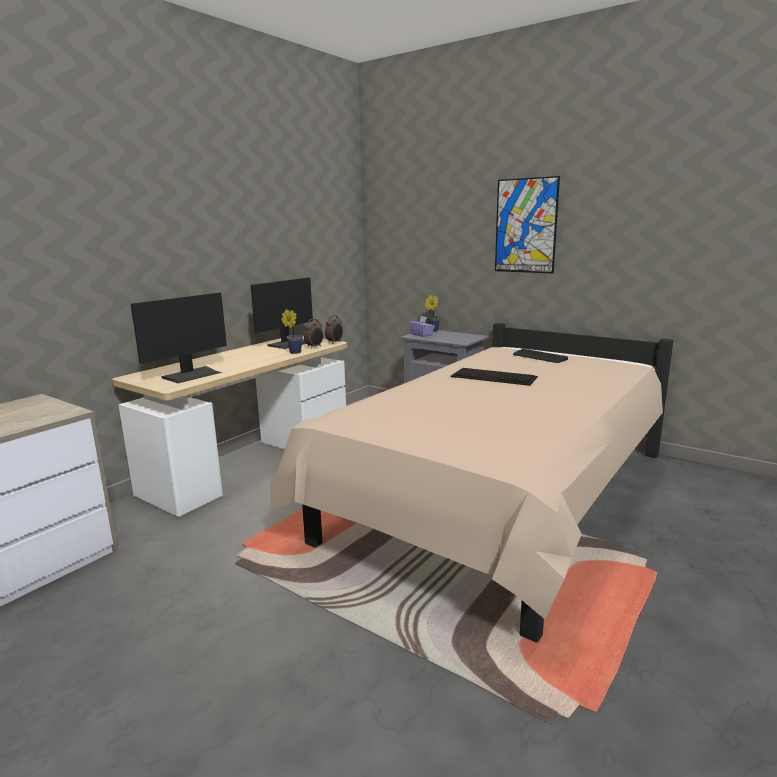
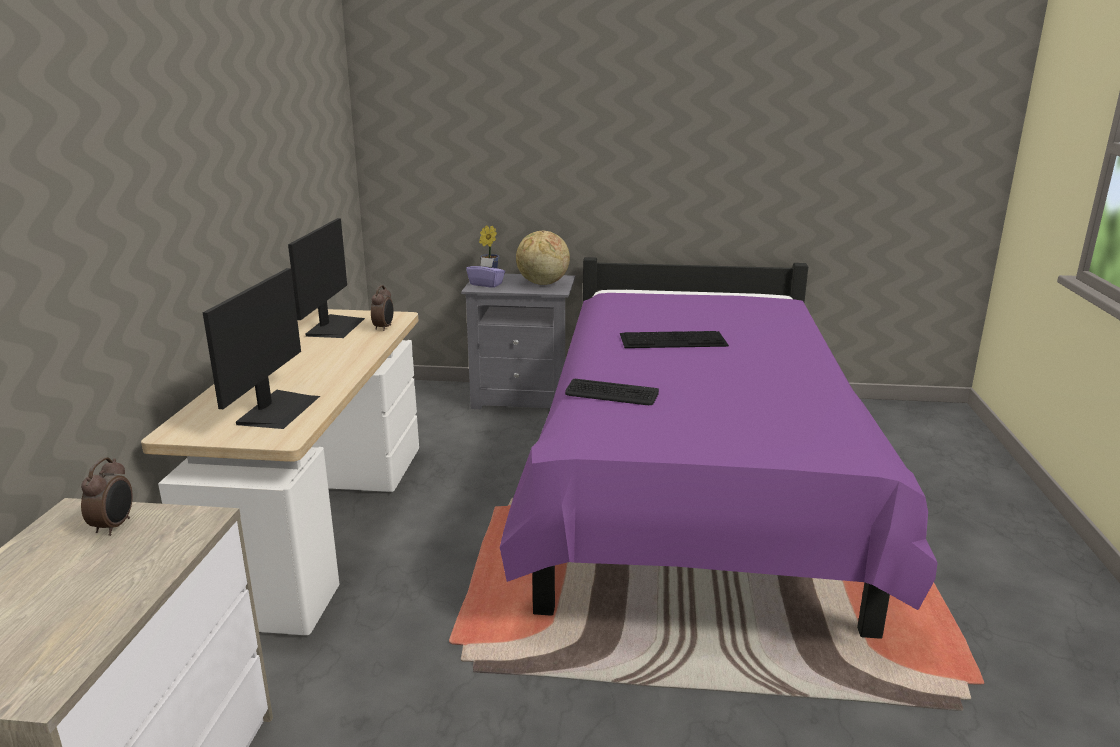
camera: 30 degrees left, 5 degrees up
(294, 352) = (369, 342): potted plant -> none
(335, 342) = (401, 315): alarm clock -> alarm clock (115, 526)
(459, 337) = (542, 283): none -> globe
(500, 499) = (693, 490): beige bed -> purple bed
(525, 226) = (621, 128): picture -> none
(539, 357) = (678, 302): keyboard -> keyboard (611, 394)

